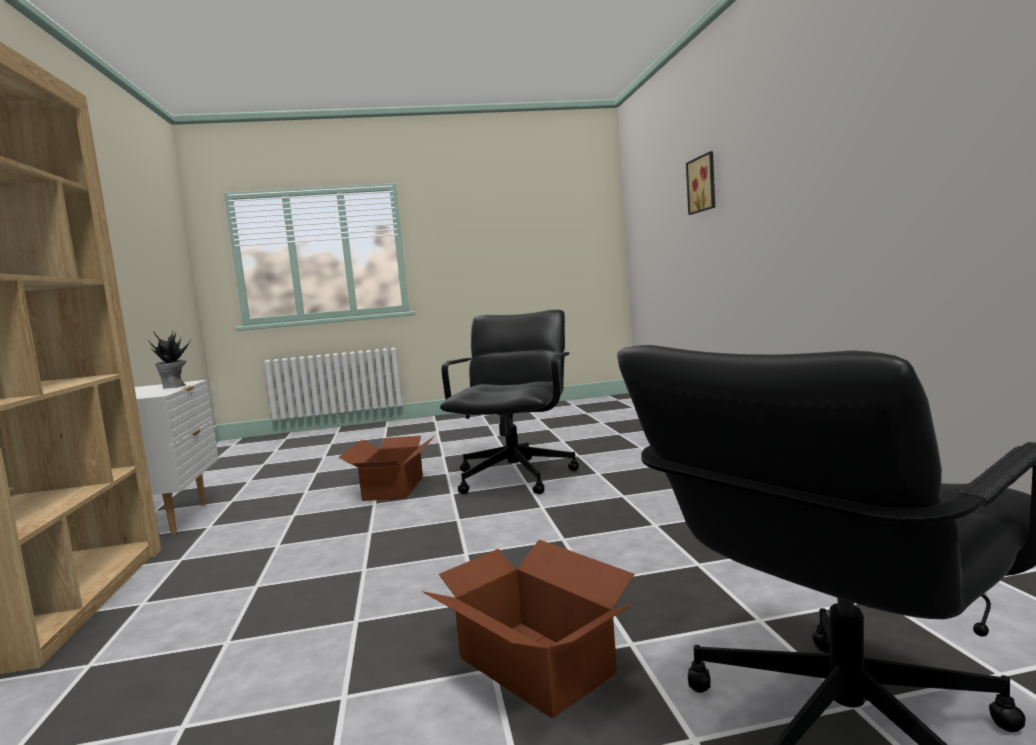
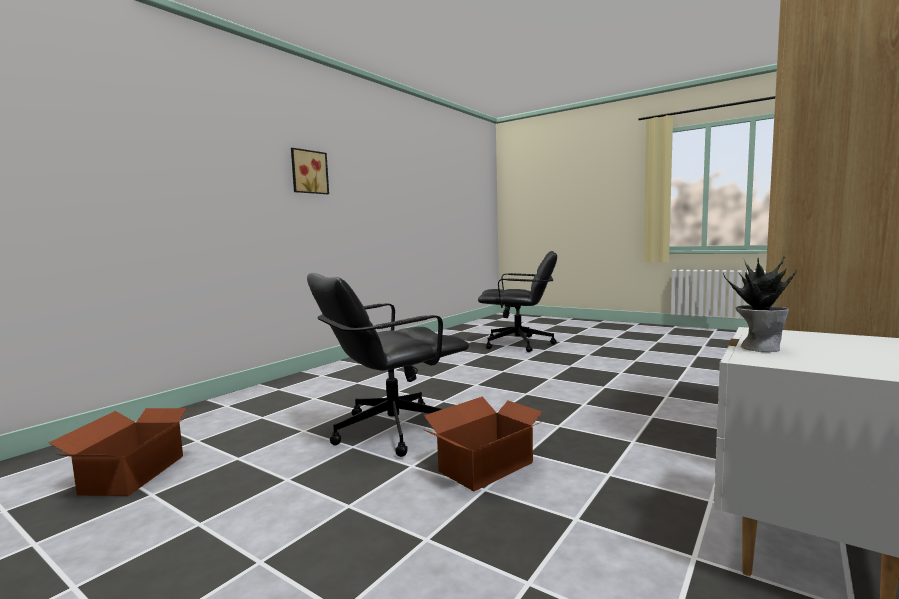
camera: 135 degrees left, 0 degrees up
(535, 667) = (558, 363): cardboard box -> cardboard box (135, 474)
(703, 184) = (131, 157): picture -> picture (308, 172)

